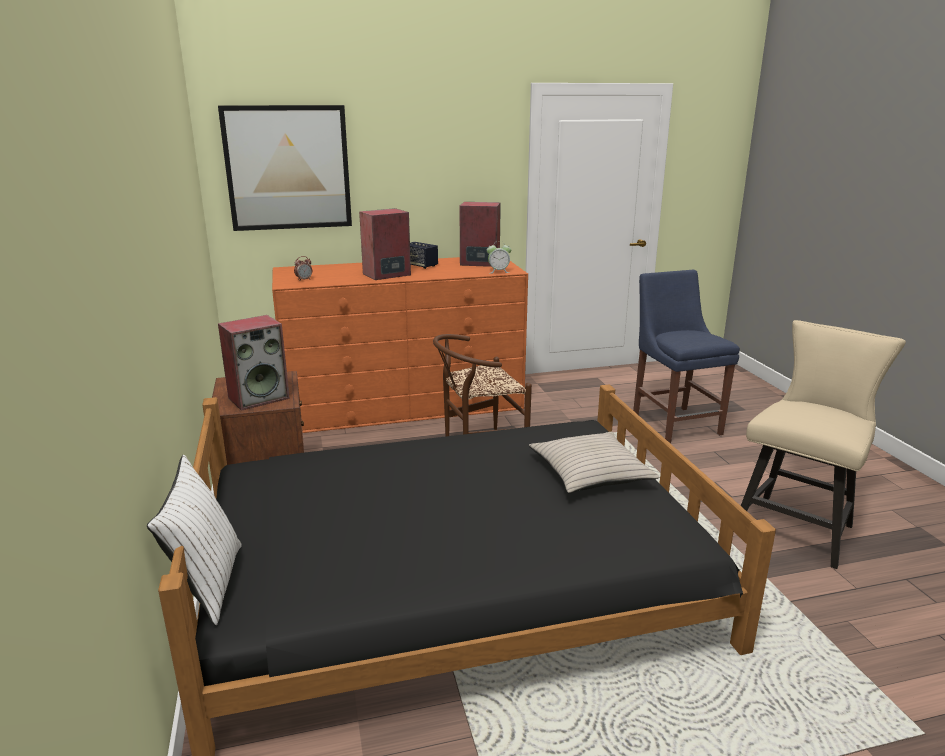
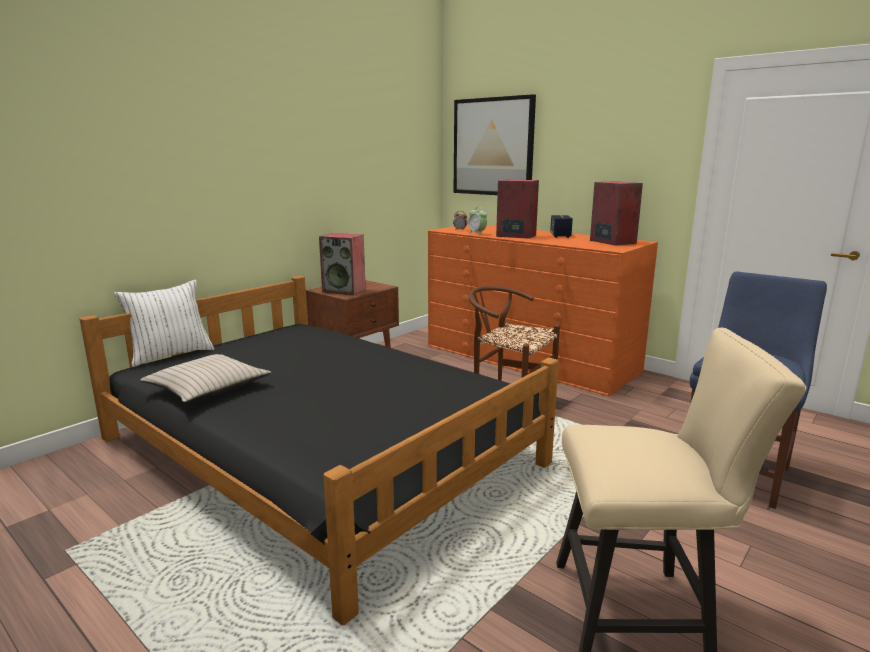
camera: 55 degrees right, 5 degrees down
(498, 271) = (601, 247): alarm clock -> alarm clock (477, 233)
(590, 473) = (417, 408): beige pillow -> beige pillow (207, 388)

